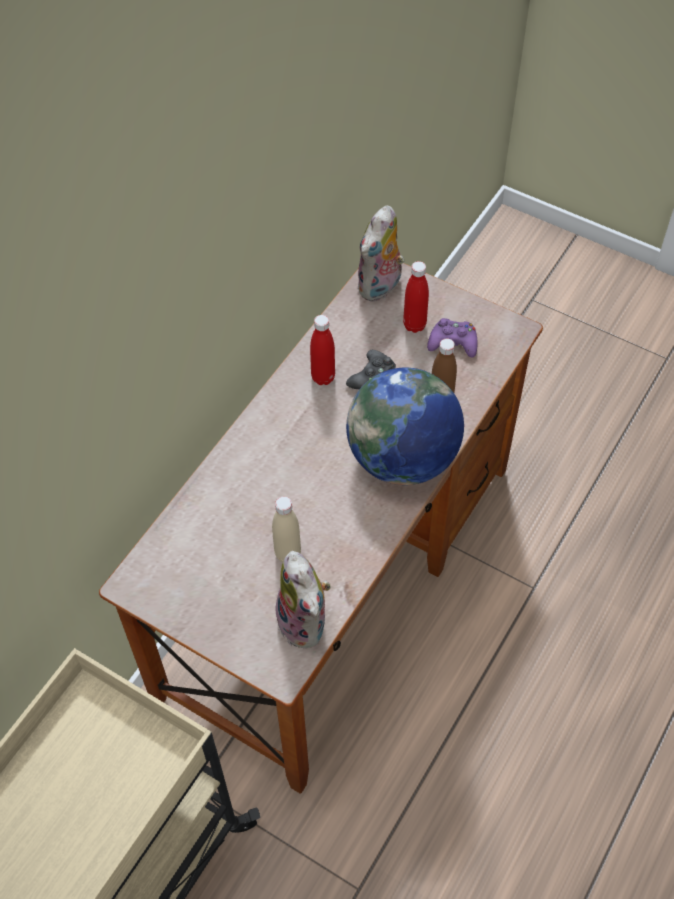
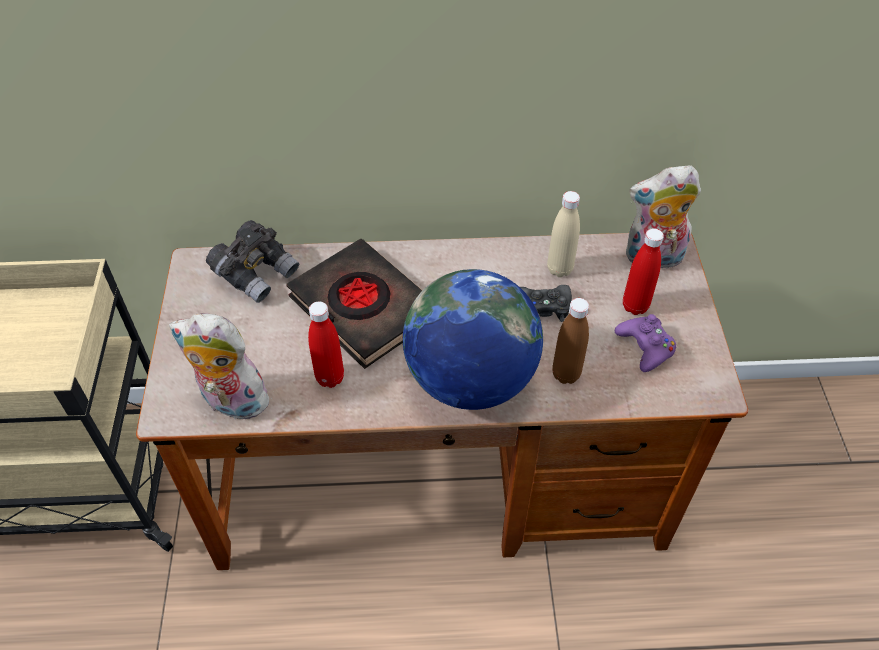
camera: 55 degrees right, 5 degrees down
(182, 543) = (256, 273): none -> grey binoculars
(282, 489) = (363, 308): none -> black book
(288, 554) = (296, 349): beige bottle -> beige bottle (559, 269)
(306, 623) = (231, 402): plush toy -> plush toy turned 75 degrees clockwise
(323, 377) = (509, 272): red bottle -> red bottle (330, 378)

